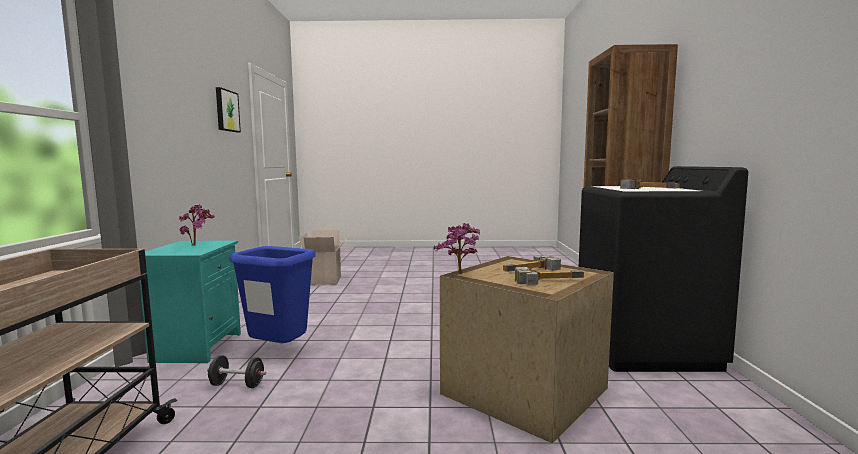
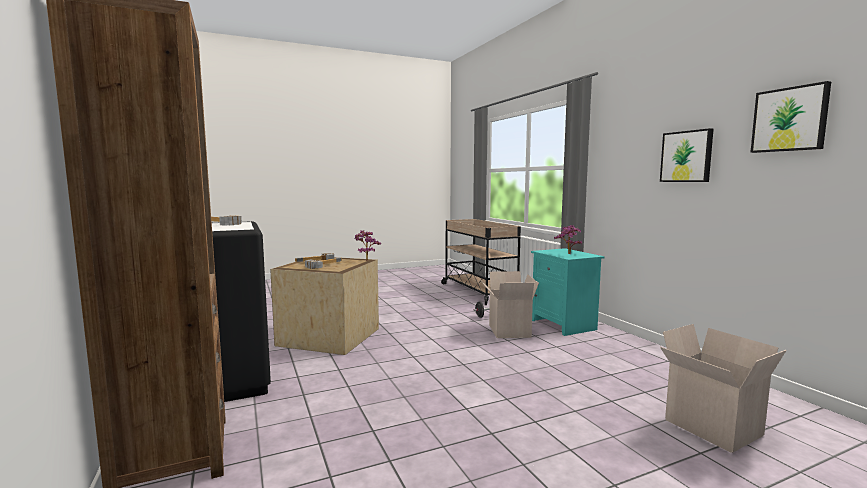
camera: 155 degrees right, 0 degrees up
(190, 125) = (686, 156): none -> picture
(278, 352) = (507, 330): blue trash can -> cardboard box

